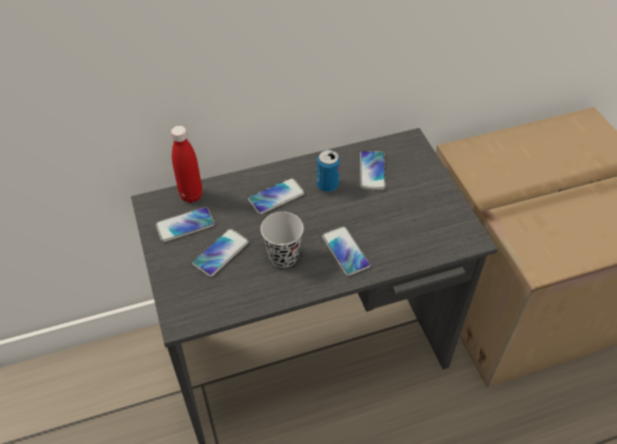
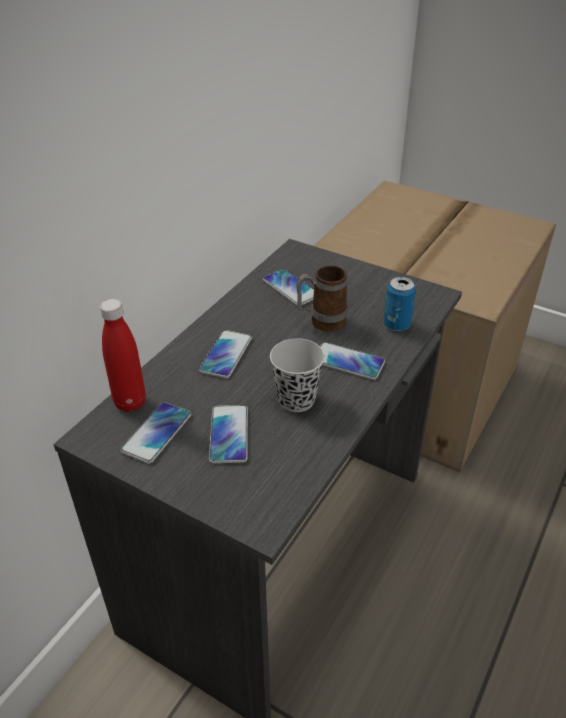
camera: 40 degrees left, 10 degrees down
(327, 185) = (264, 320): can -> can (397, 324)
(361, 210) = (321, 323): none -> mug

